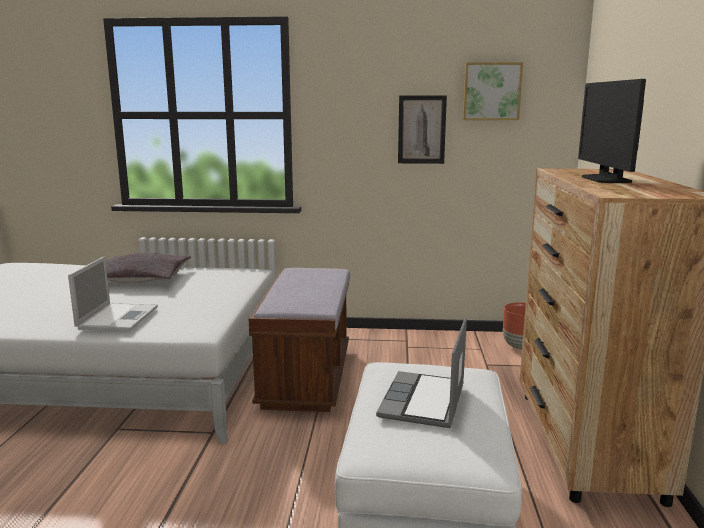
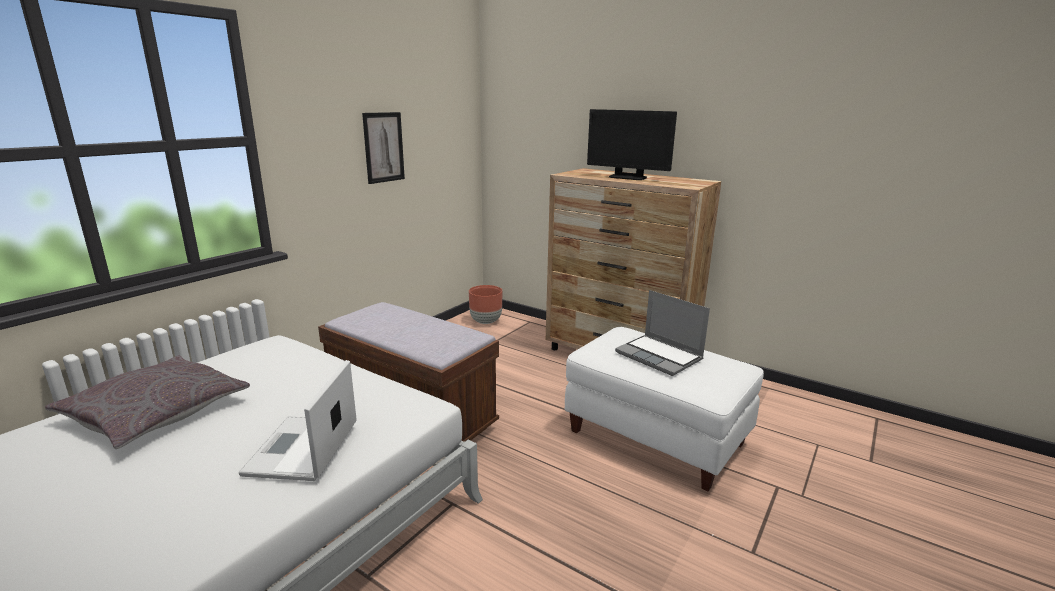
camera: 60 degrees left, 5 degrees up
(118, 317) = (302, 449): laptop -> laptop turned 120 degrees counterclockwise
(491, 91) = (429, 108): picture -> none

